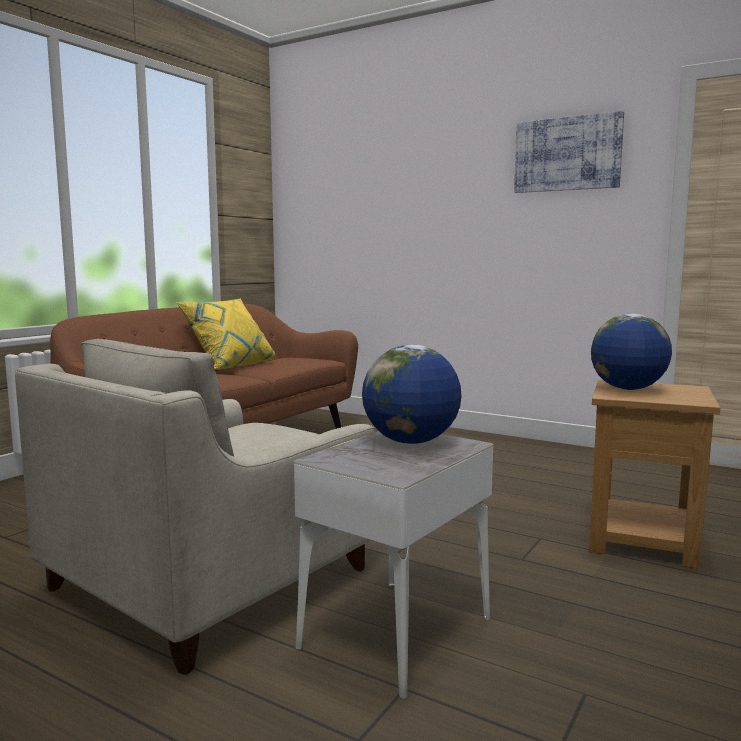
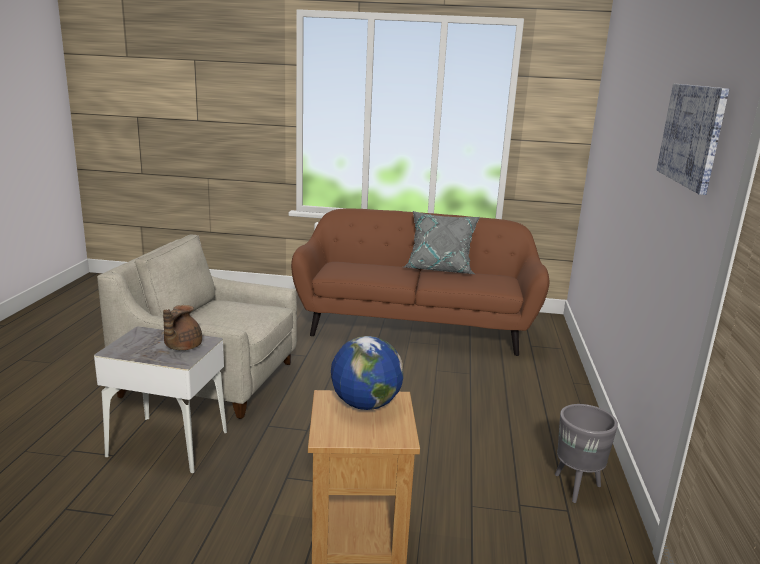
camera: 65 degrees right, 10 degrees up
(231, 366) = (440, 269): yellow pillow -> grey pillow
(411, 442) = (182, 347): globe -> brown teapot
(572, 457) = (577, 488): none -> grey planter

